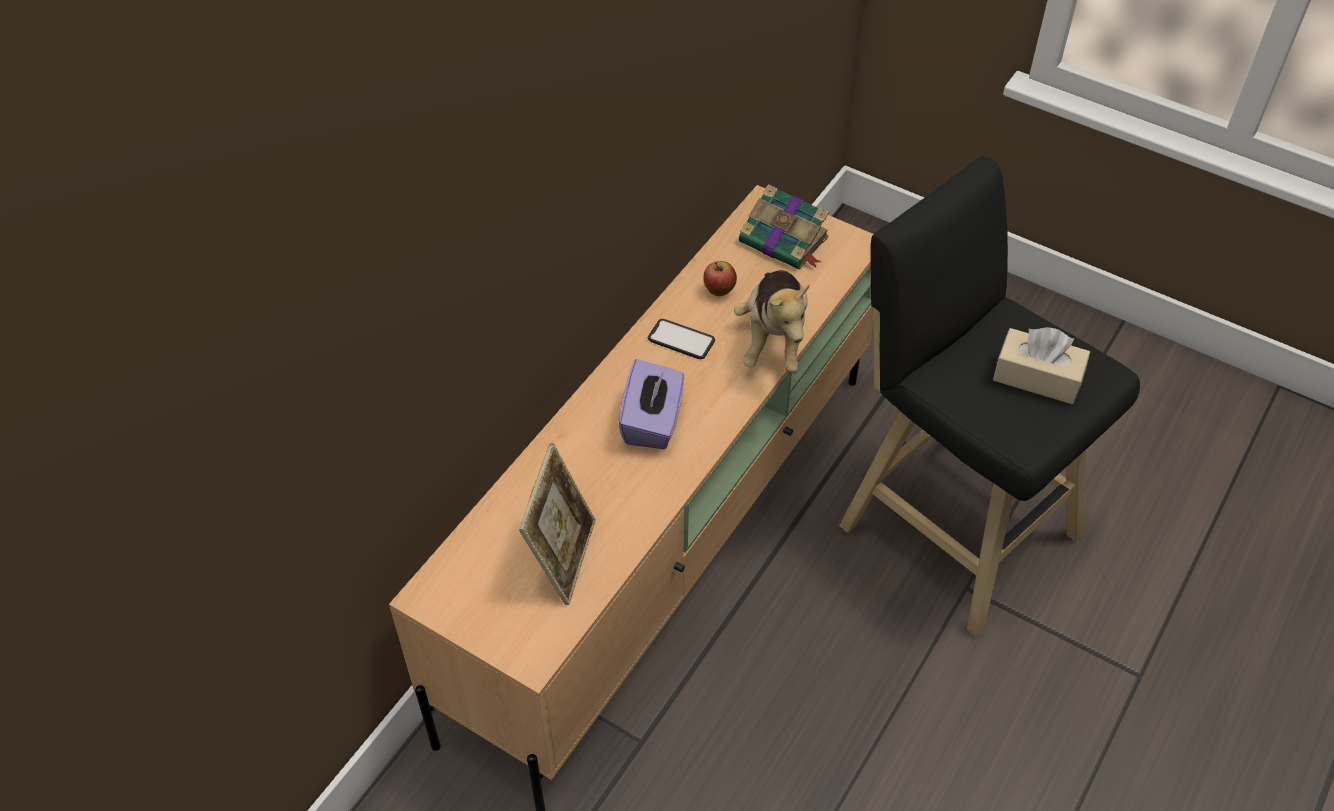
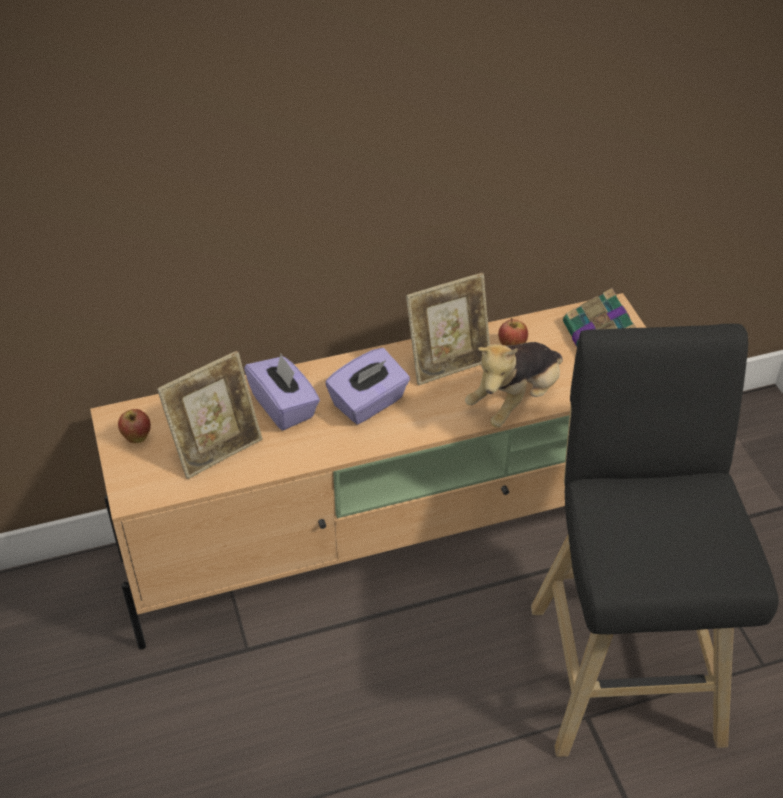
camera: 40 degrees right, 5 degrees down
(473, 600) = (137, 438): none -> apple
(580, 475) = (284, 406): none -> purple tissue box
(681, 340) = (448, 363): phone -> picture frame
(1037, 377) = (678, 540): beige tissue box -> none

